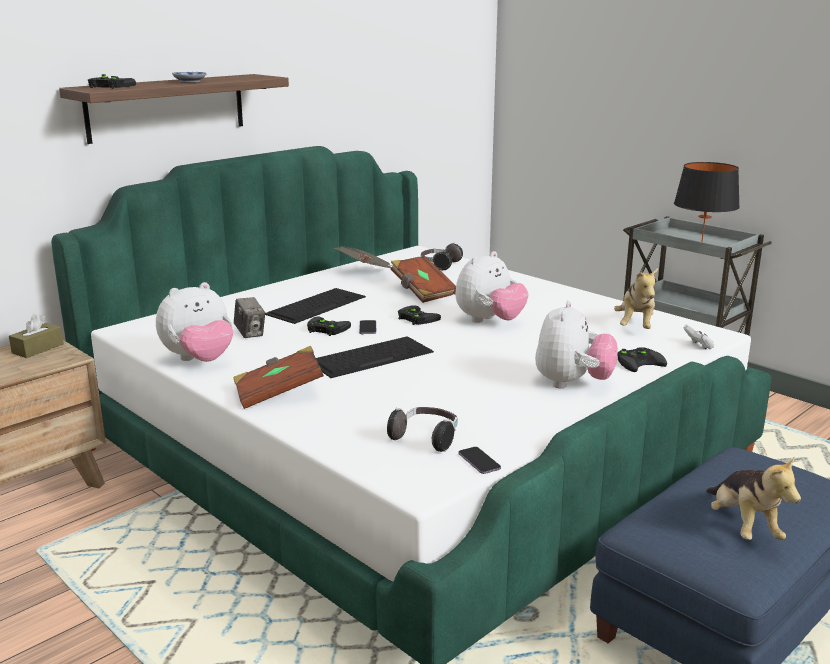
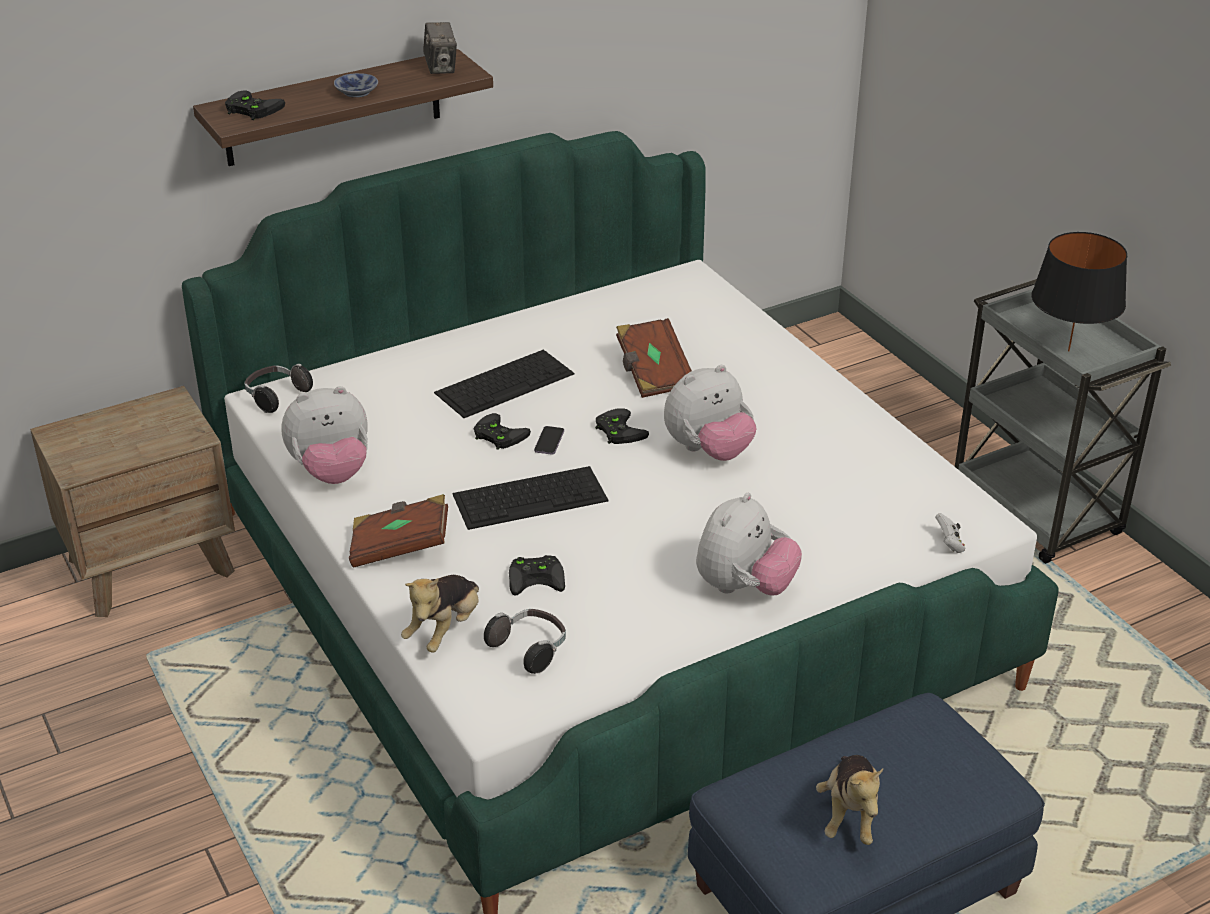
camera: 15 degrees right, 15 degrees up
(38, 348) = (162, 413): brown tissue box -> none
(250, 333) = (405, 430): camera -> camera (441, 68)
(366, 273) = (597, 321): newspaper -> none
(439, 265) = (705, 315): headphones -> headphones (276, 397)
(479, 462) = (569, 694): phone -> none
(635, 326) = (894, 490): plush toy -> plush toy (445, 629)
(639, 362) = (852, 562): black game controller -> black game controller (537, 577)

